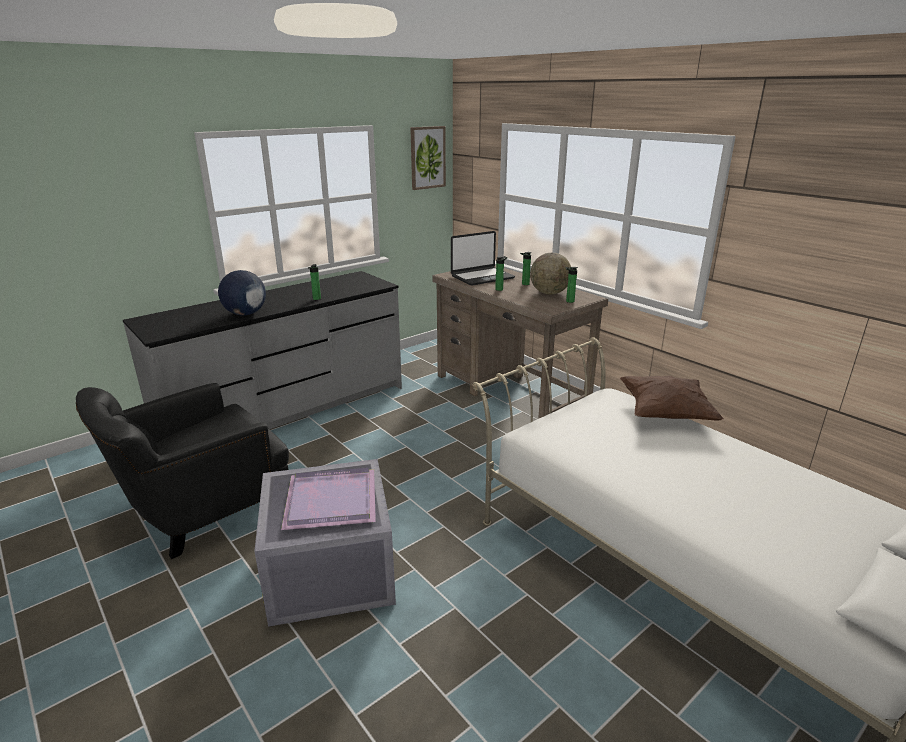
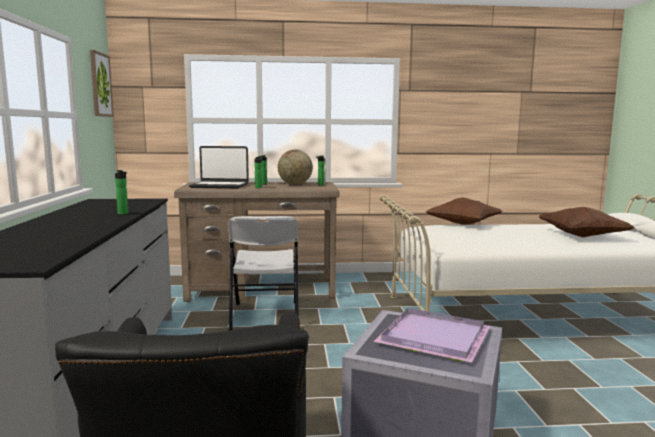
camera: 55 degrees left, 15 degrees down
(245, 314) = (84, 232): globe -> none
(455, 418) = (265, 316): none -> white chair
(482, 277) = (219, 186): laptop -> laptop turned 90 degrees clockwise
(744, 510) = (581, 236): none -> brown pillow

